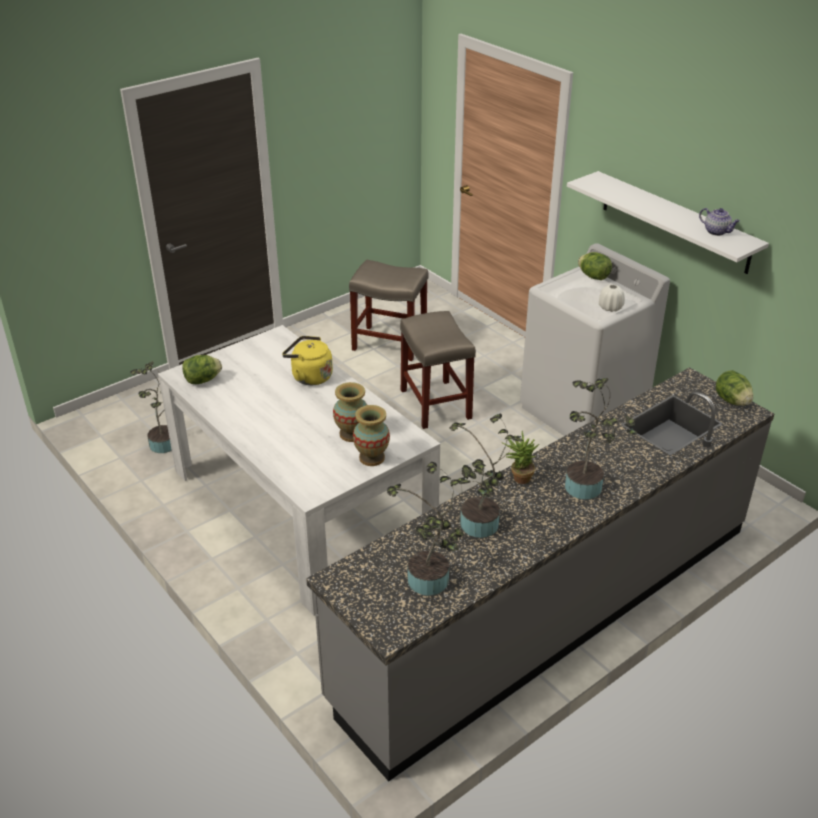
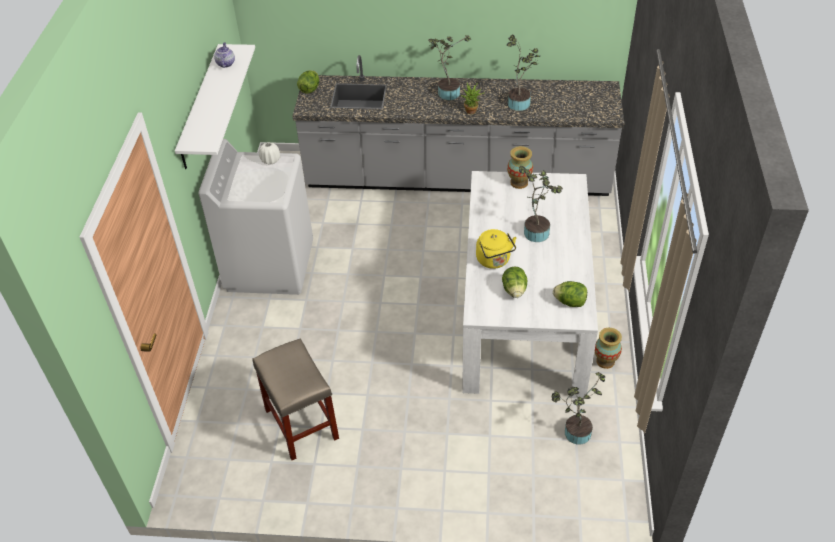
camera: 135 degrees left, 10 degrees up
(352, 434) = (514, 203): vase -> vase (605, 361)
(431, 583) = (570, 94): potted plant -> potted plant (536, 231)
(436, 405) = (349, 334): beige stool -> none
(593, 277) = (234, 188): lettuce -> lettuce (514, 290)

